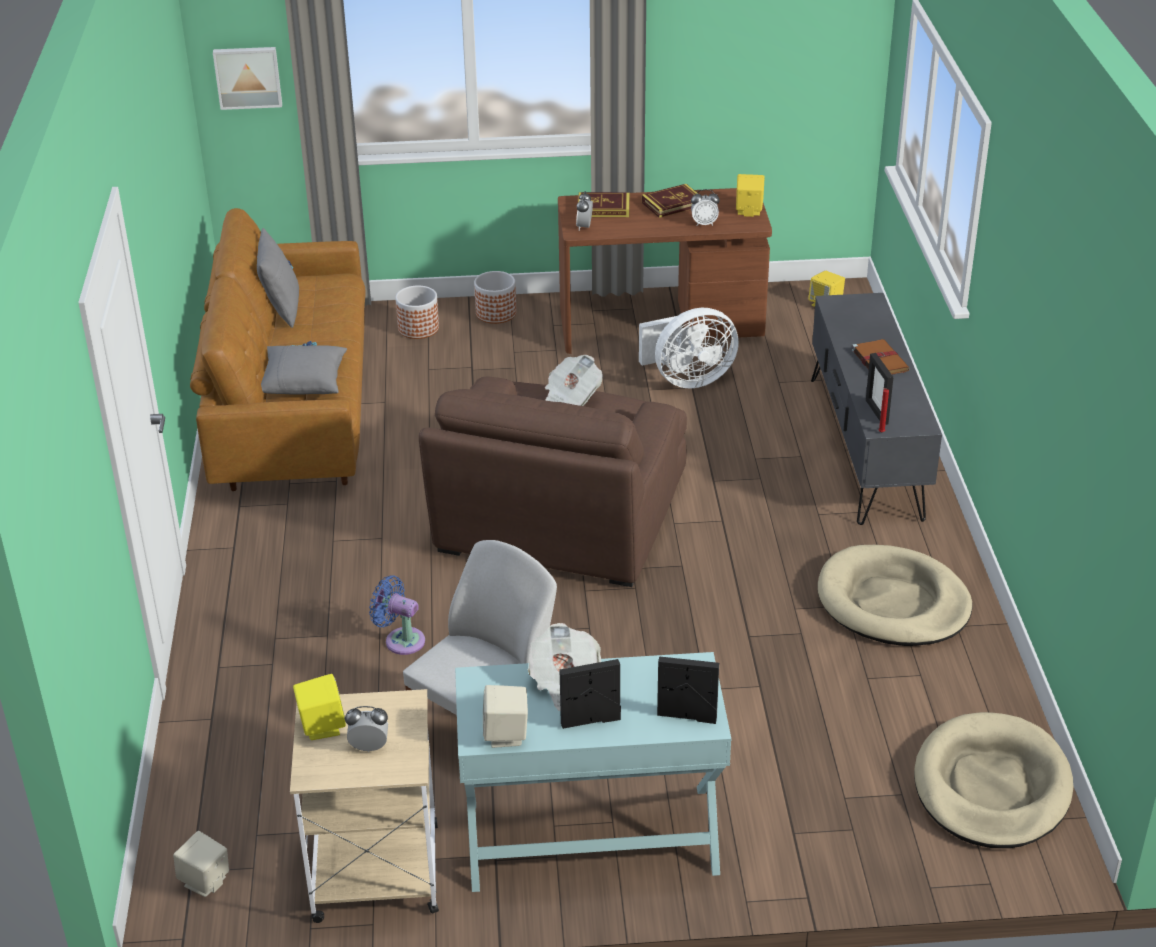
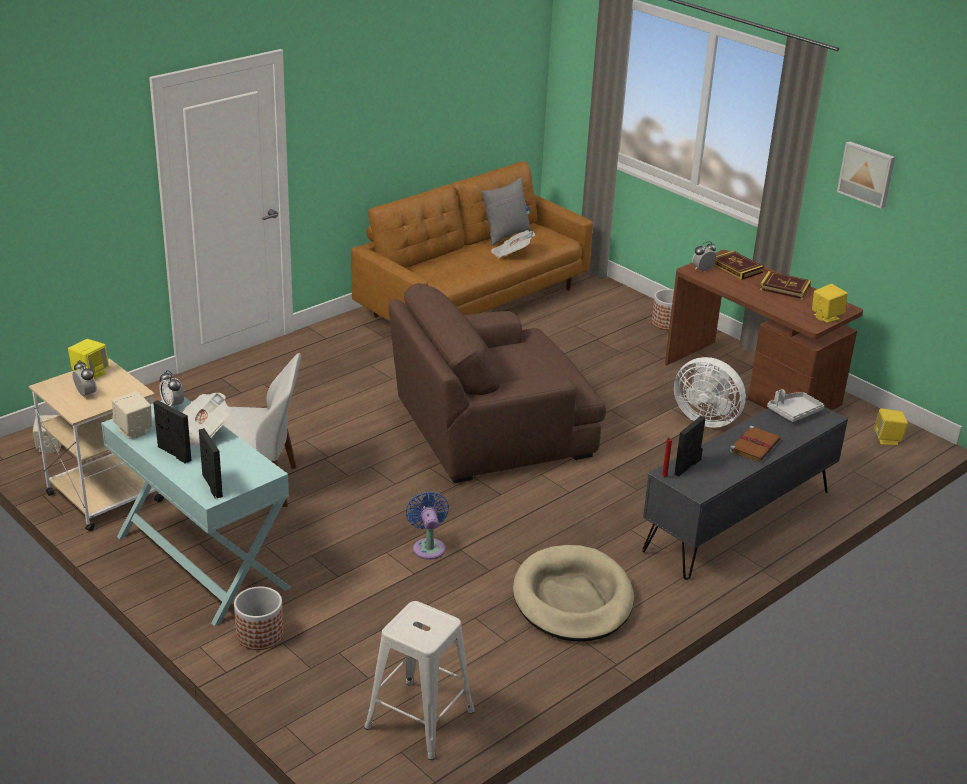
camera: 50 degrees right, 5 degrees down
(248, 77) = (576, 79): picture -> picture (867, 174)
(303, 383) = (443, 270): grey pillow -> none
(401, 640) = (307, 423): blue fan -> blue fan (428, 547)
(418, 328) = (610, 305): planter -> planter (260, 635)
(570, 398) = (541, 352): newspaper -> newspaper (511, 254)
(704, 223) = (780, 307): alarm clock -> alarm clock (173, 405)
(845, 313) = (794, 412): none -> grey tray
(991, 787) = (419, 719): beige dog bed -> white stool

